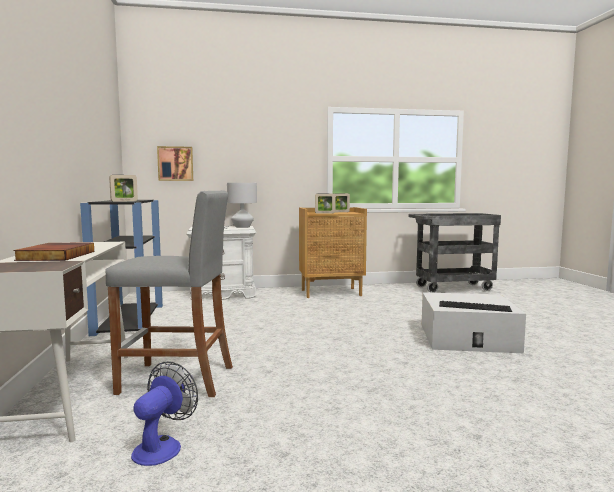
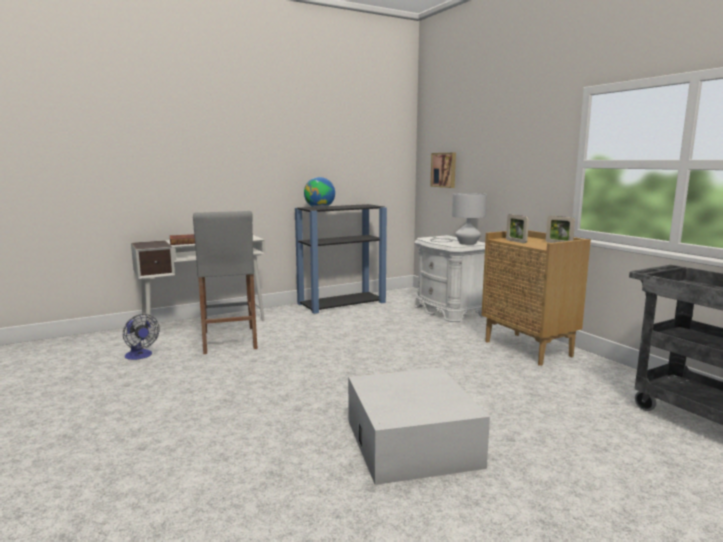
camera: 70 degrees right, 5 degrees up
(124, 201) = (320, 208): picture frame -> globe
(162, 446) = (140, 356): fan -> fan turned 45 degrees clockwise
(475, 306) = (388, 397): keyboard -> none

